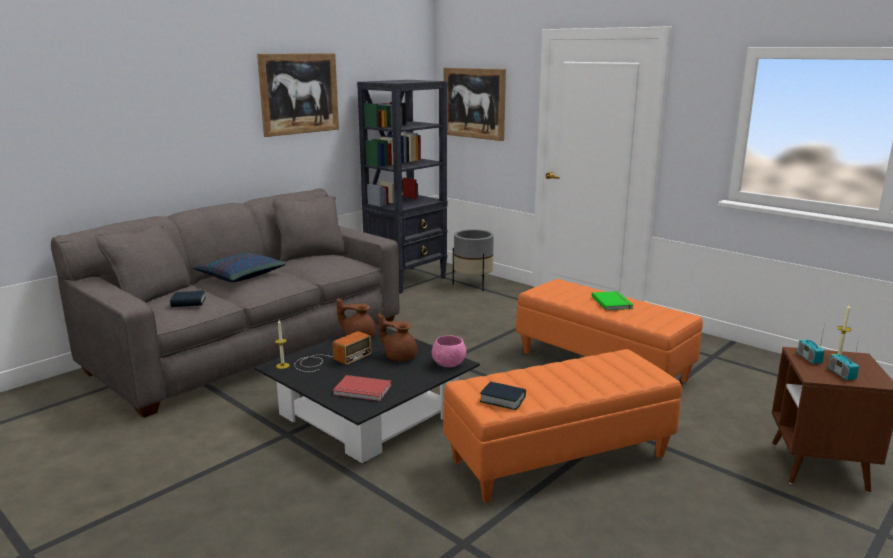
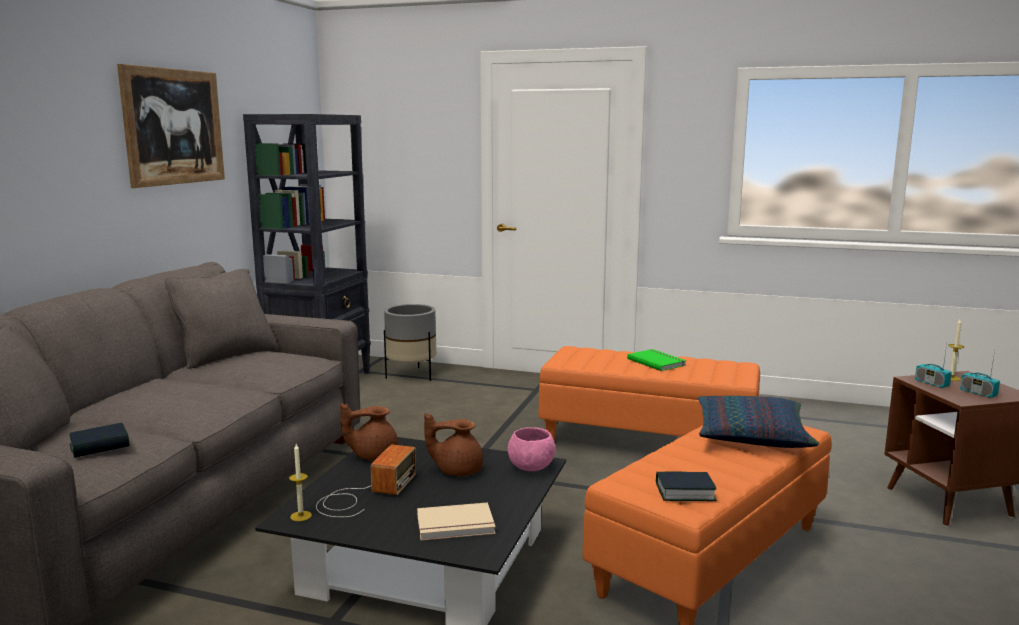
camera: 25 degrees left, 5 degrees down
(240, 276) = (147, 396): blue pillow -> blue pillow (751, 435)
(362, 391) = (456, 525): red book -> beige book
(474, 103) = (385, 145): picture -> none

